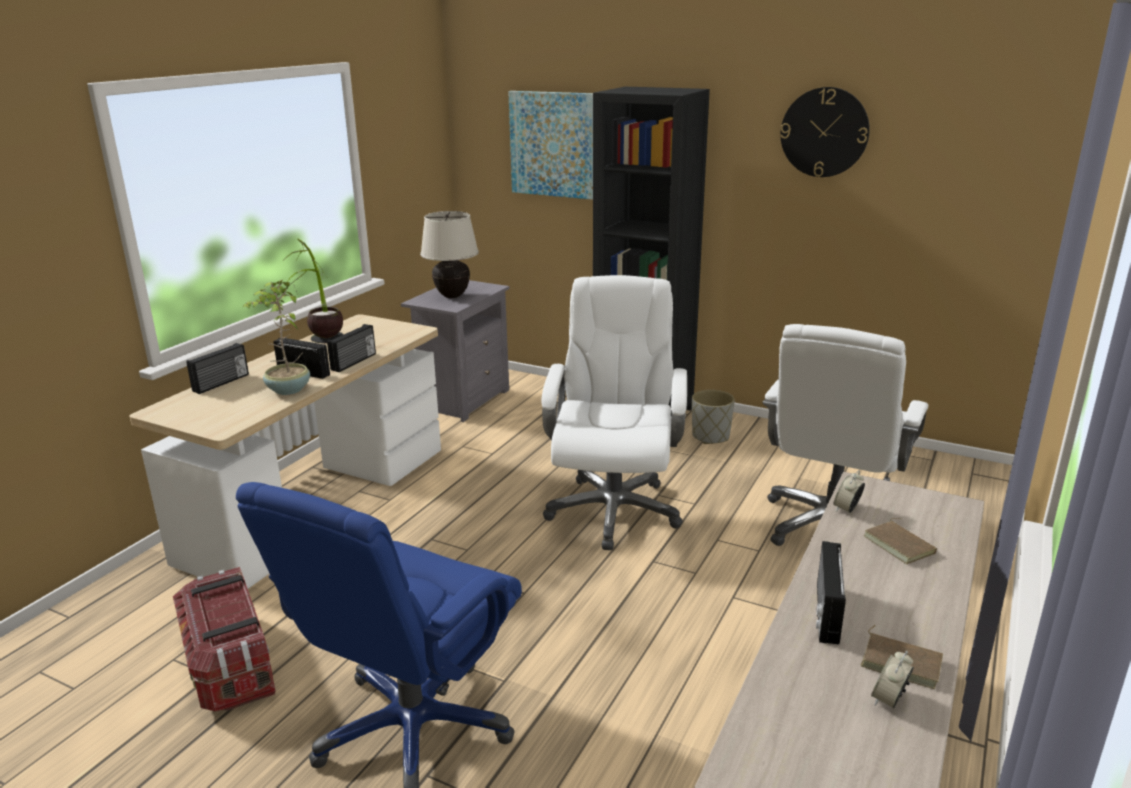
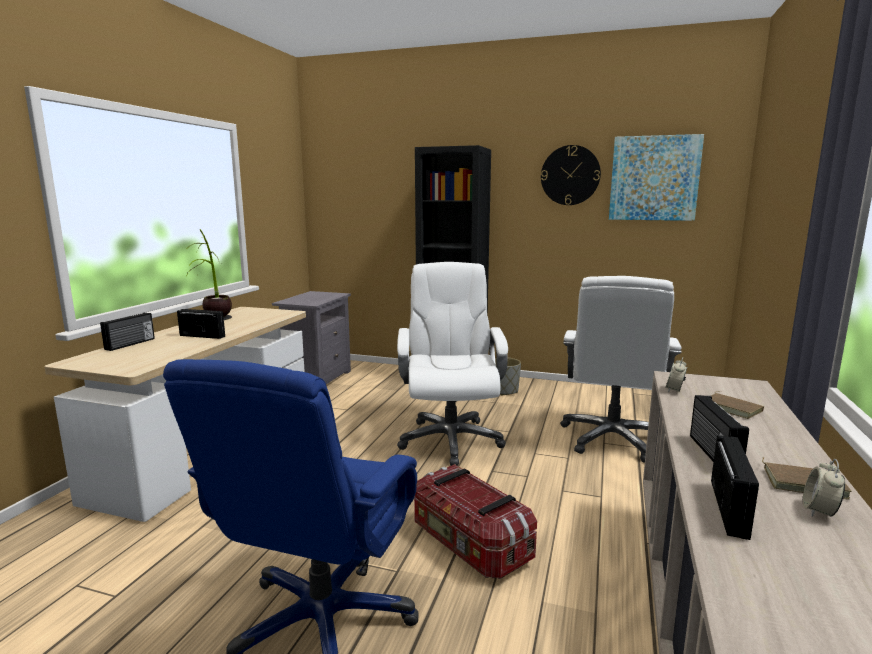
camera: 10 degrees left, 10 degrees down
(229, 664) = (134, 584): storage box -> storage box (469, 544)
(287, 390) = (190, 346): potted plant -> none
(354, 362) = (244, 329): radio -> radio (731, 509)
(452, 296) = (310, 298): beige table lamp -> none
(556, 144) = (382, 194): picture -> picture (654, 178)

